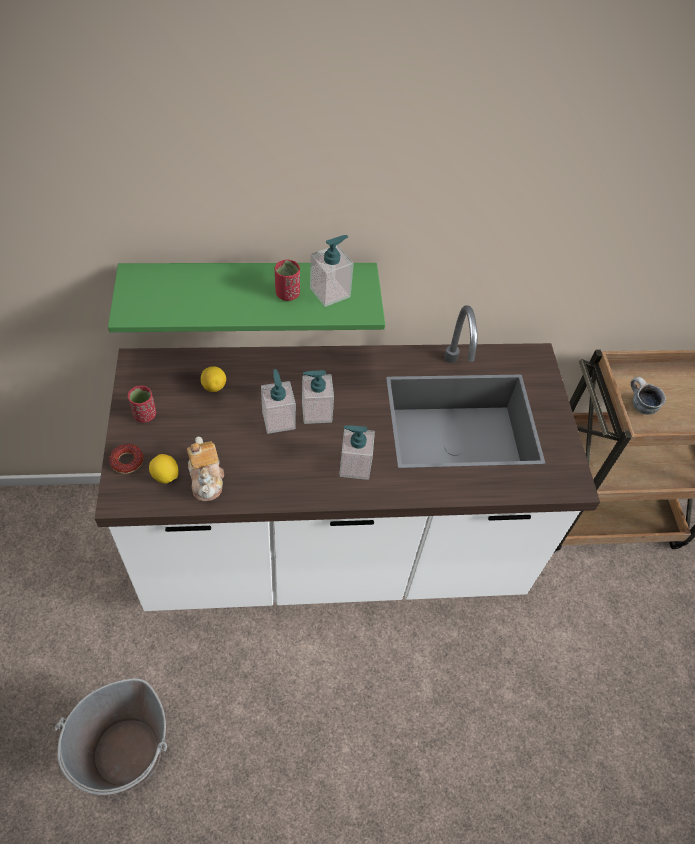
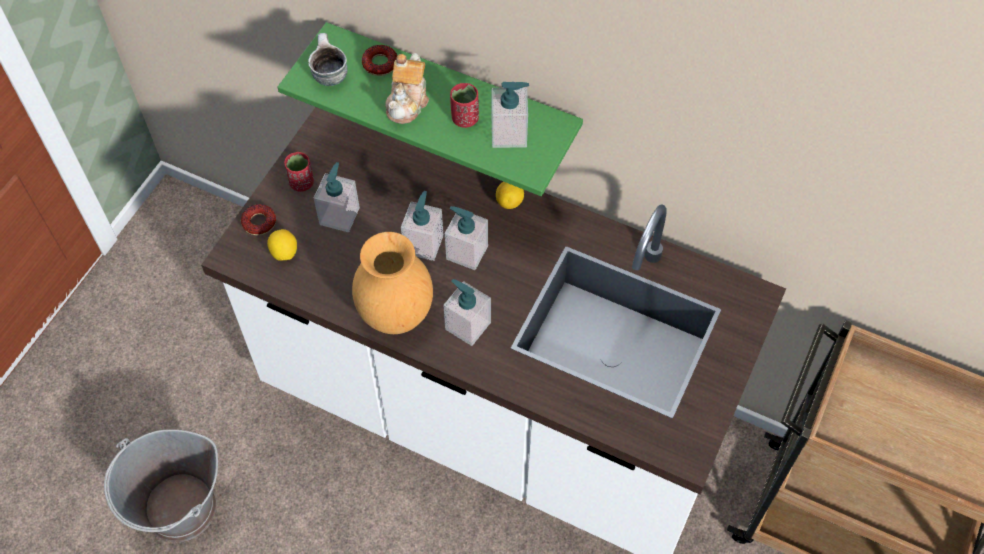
camera: 35 degrees right, 5 degrees up
(188, 278) = (380, 64): none -> donut
(195, 427) = (339, 216): none -> soap dispenser
(207, 479) = (319, 273): teapot -> teapot (408, 102)
(214, 386) = (383, 181): lemon -> lemon (509, 202)
(292, 484) = (394, 316): none -> brown vase
(639, 405) = (858, 409): mug -> mug (328, 73)

